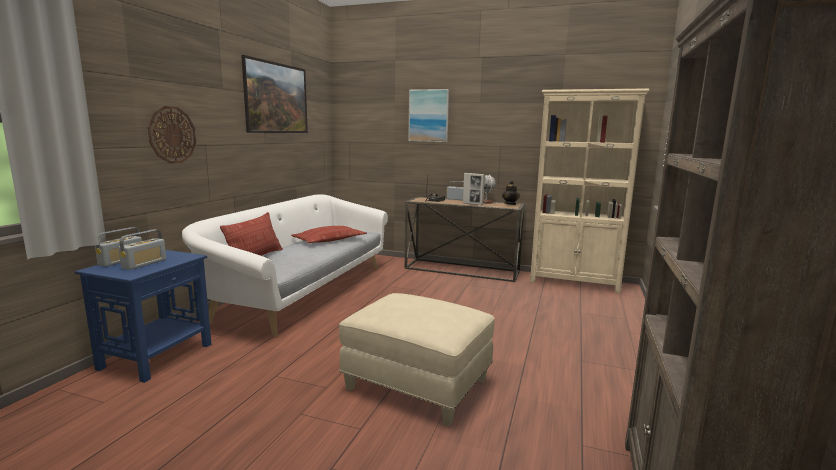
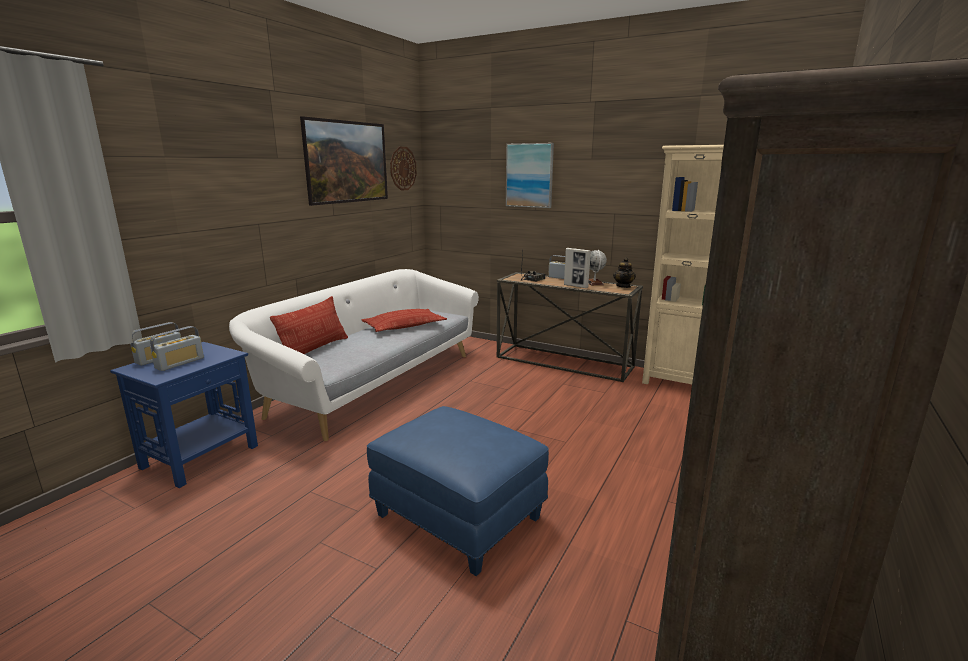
camera: 10 degrees right, 5 degrees up
(172, 135) = (217, 216): wall clock -> wall clock (403, 168)
(419, 384) = (460, 516): beige ottoman -> blue ottoman

